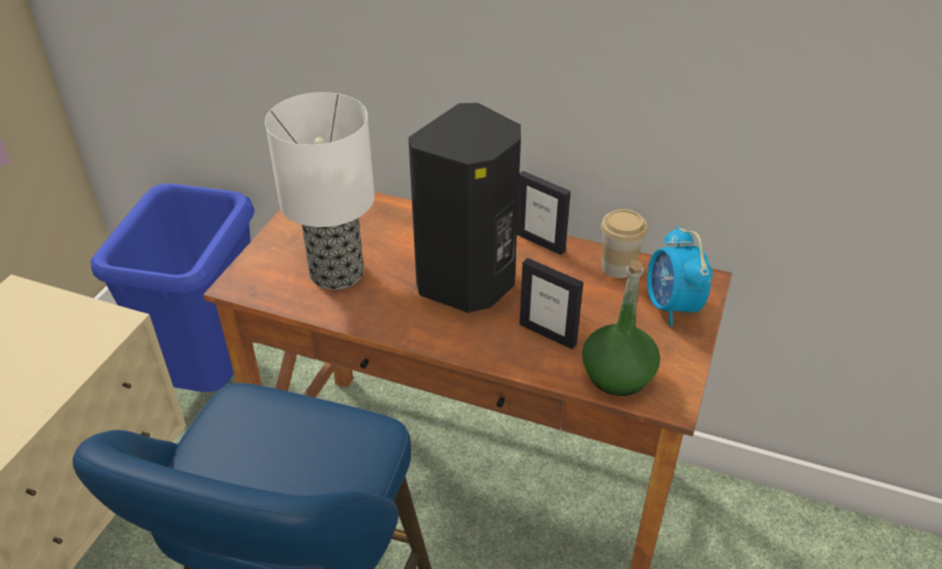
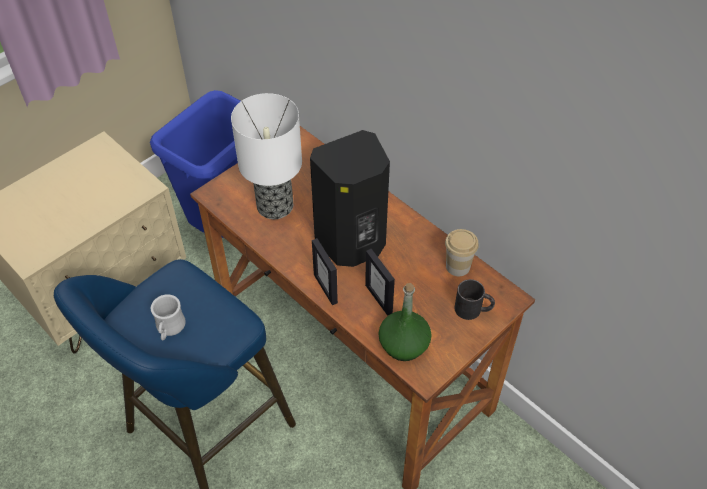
camera: 25 degrees right, 10 degrees up
(270, 477) = (169, 329): none -> white mug
(540, 242) = (418, 228): picture frame -> picture frame (326, 288)
(671, 307) = (473, 309): alarm clock -> black mug

